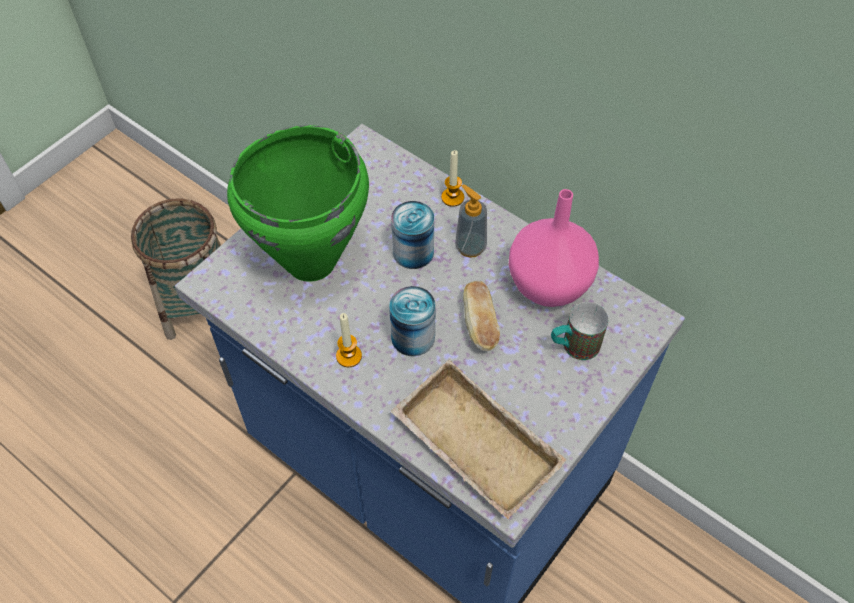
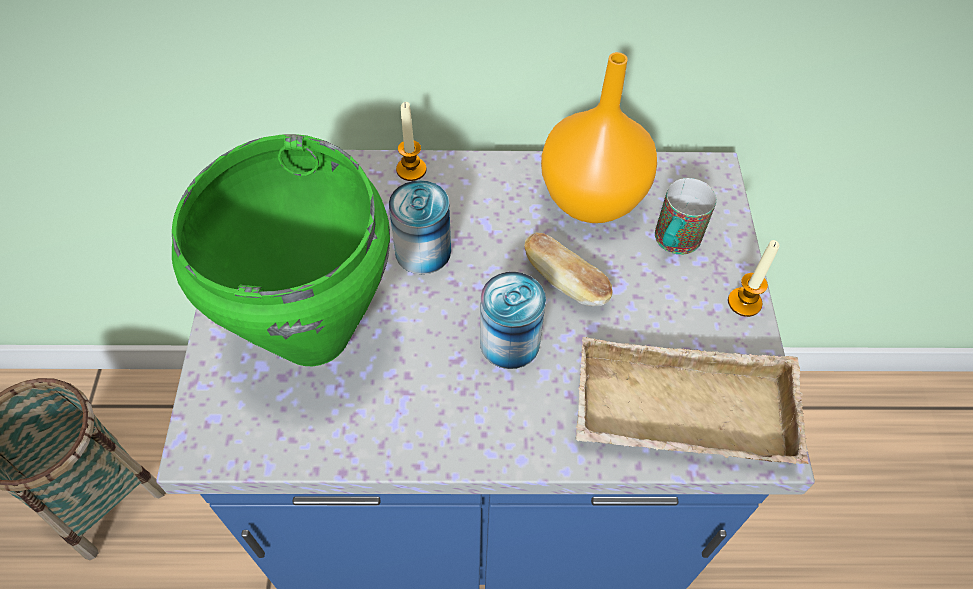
camera: 40 degrees left, 0 degrees up
(349, 356) = (460, 413): candle -> candle (744, 302)
(470, 247) = (478, 209): soap dispenser -> none
(548, 284) = (590, 197): pink vase -> orange vase

